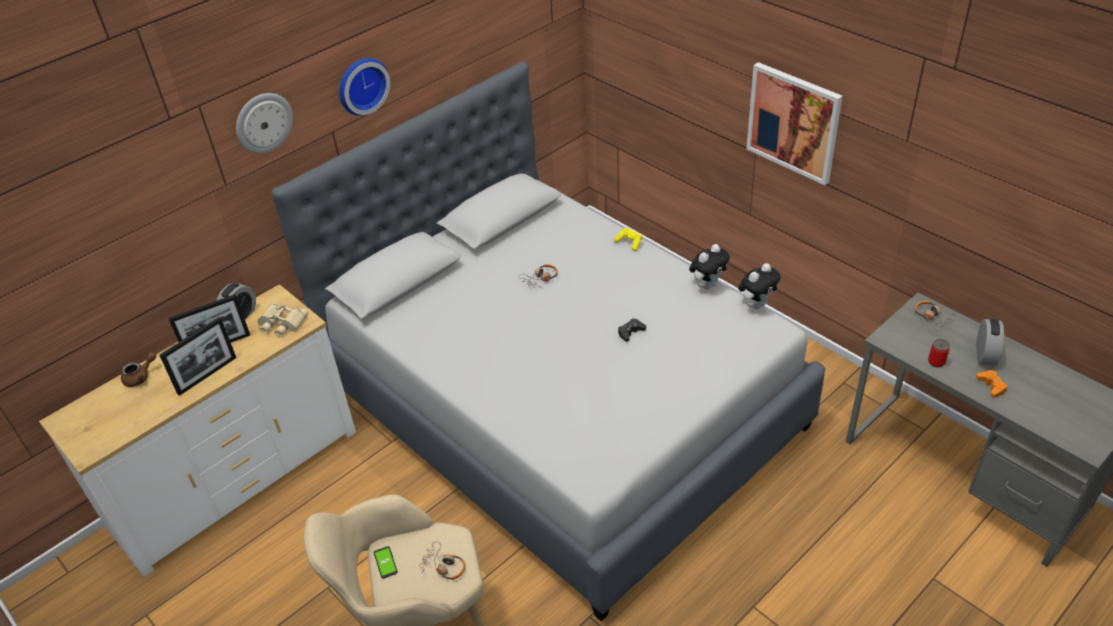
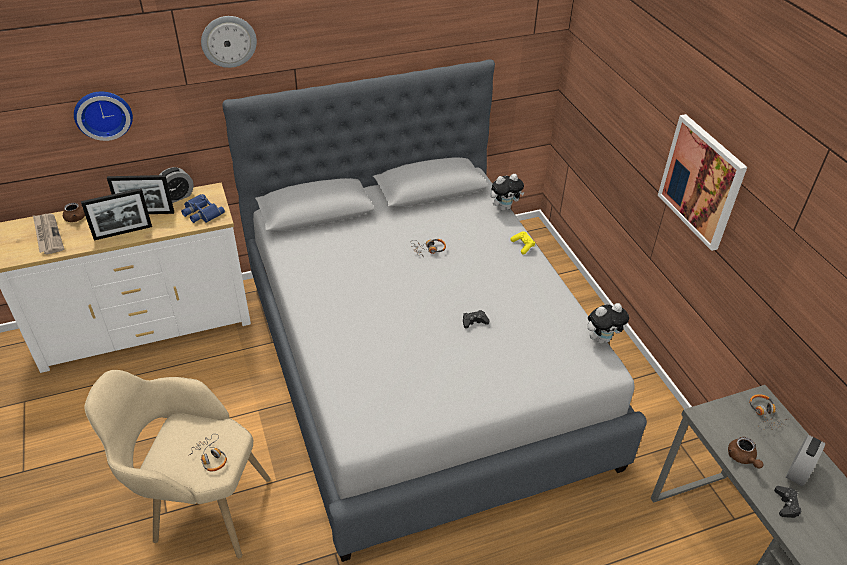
camera: 20 degrees right, 0 degrees up
(118, 409) = (47, 235): none -> newspaper
(281, 323) = (201, 212): beige binoculars -> blue binoculars
(361, 85) = (328, 35): wall clock -> wall clock (103, 113)
(385, 562) = (170, 434): phone -> none
(707, 285) = (568, 305): plush toy -> plush toy (504, 207)
(936, 362) = (742, 458): can -> brown teapot
(991, 386) = (786, 504): orange game controller -> black game controller

